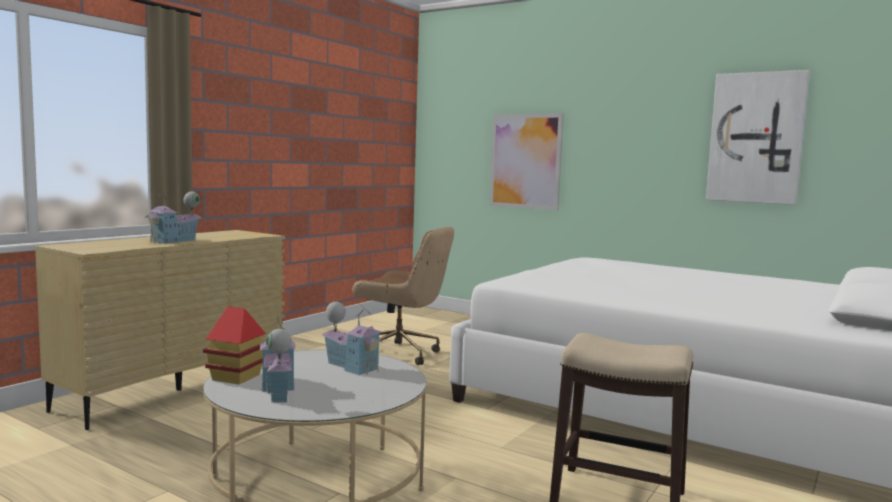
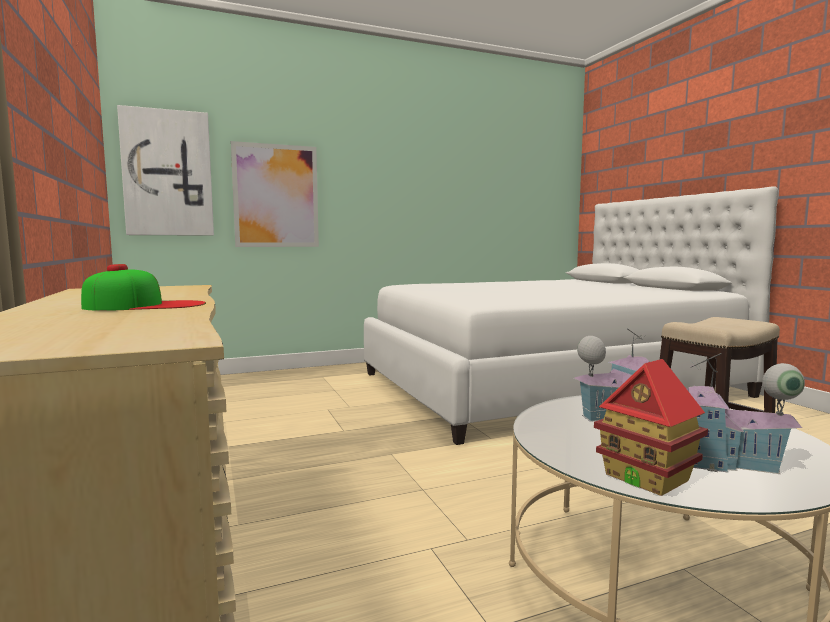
camera: 55 degrees left, 0 degrees up
(175, 241) = (146, 305): toy house -> cap
(401, 354) = (283, 430): brown office chair -> none
(756, 138) = (476, 179): picture -> picture (167, 173)

